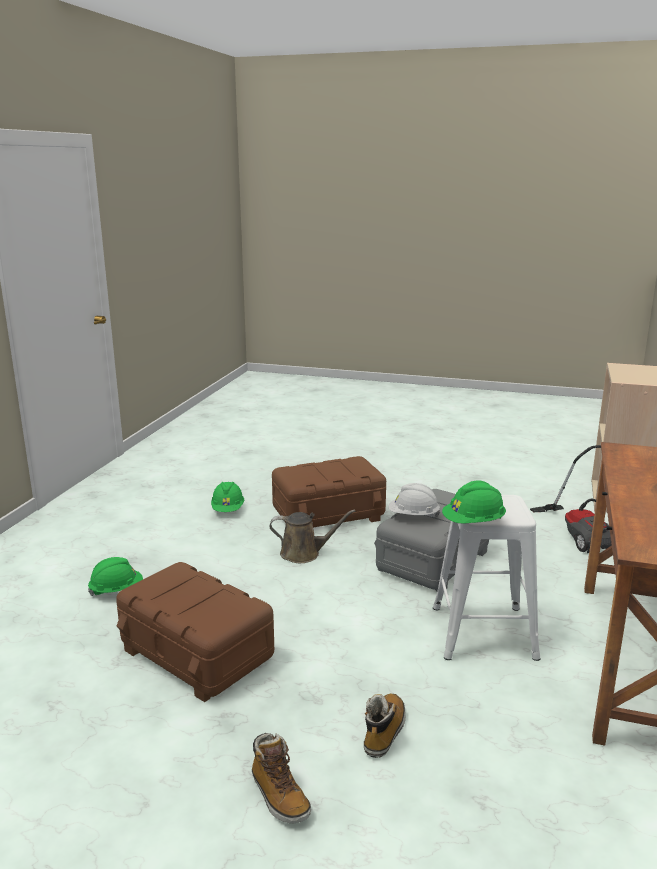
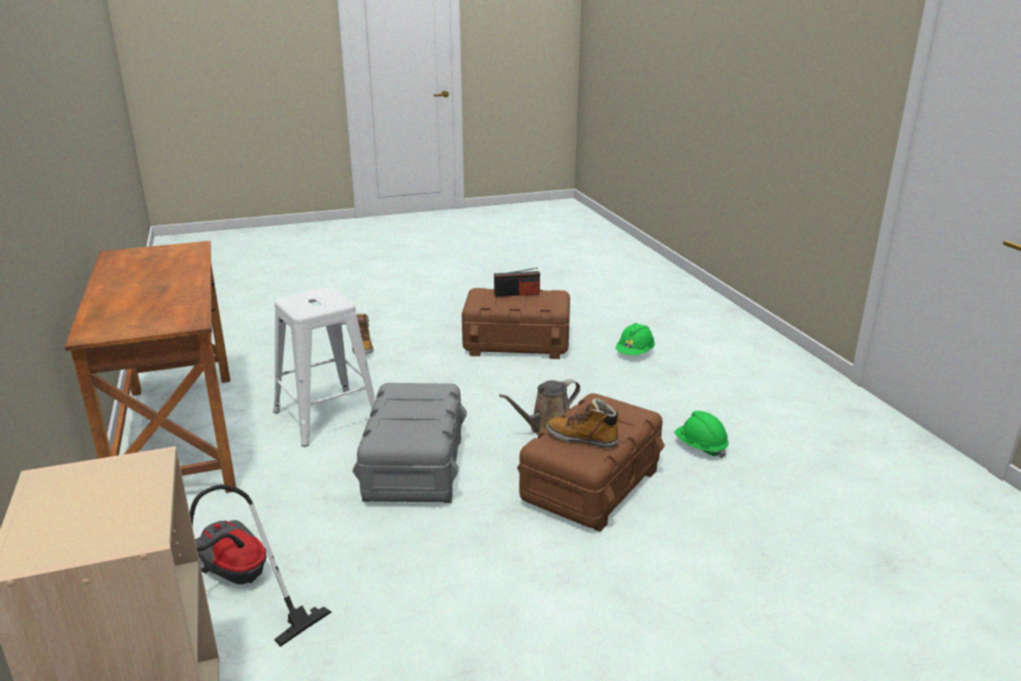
camera: 145 degrees right, 5 degrees up
(180, 604) = (517, 294): none -> radio
(279, 796) = (395, 316): boot -> boot (582, 439)
(413, 516) = (430, 399): white hard hat -> none
(473, 523) = (324, 287): green hard hat -> none

